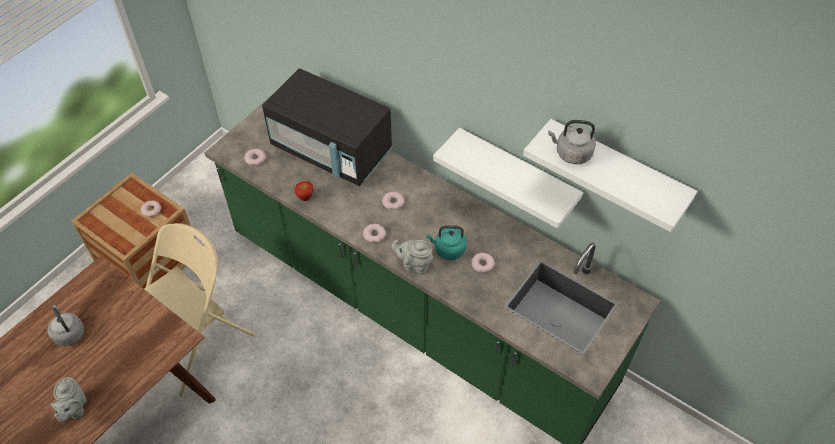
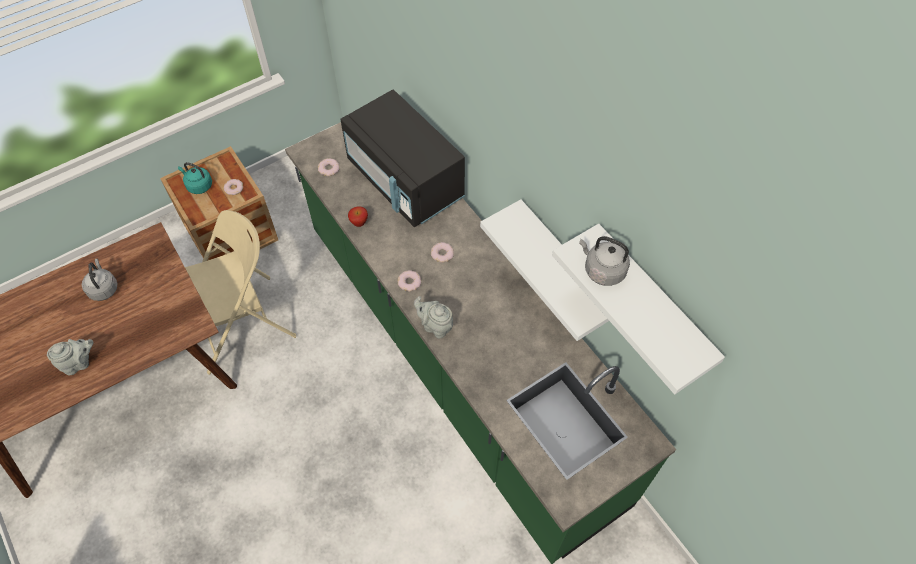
camera: 20 degrees right, 5 degrees up
(74, 409) = (79, 363): grey teapot -> grey teapot turned 135 degrees counterclockwise
(448, 250) = (475, 321): turquoise kettle -> turquoise kettle (198, 185)
(482, 264) = (504, 348): donut -> none

